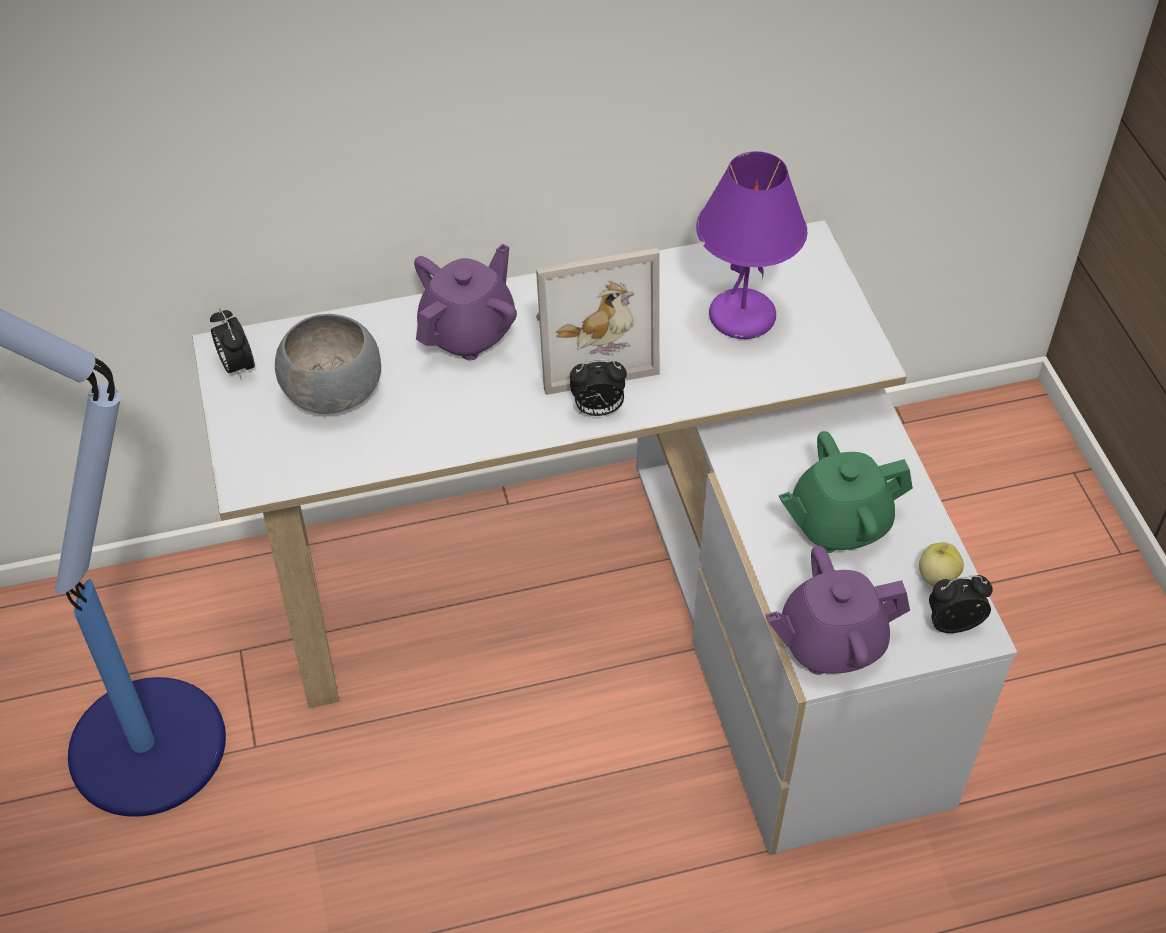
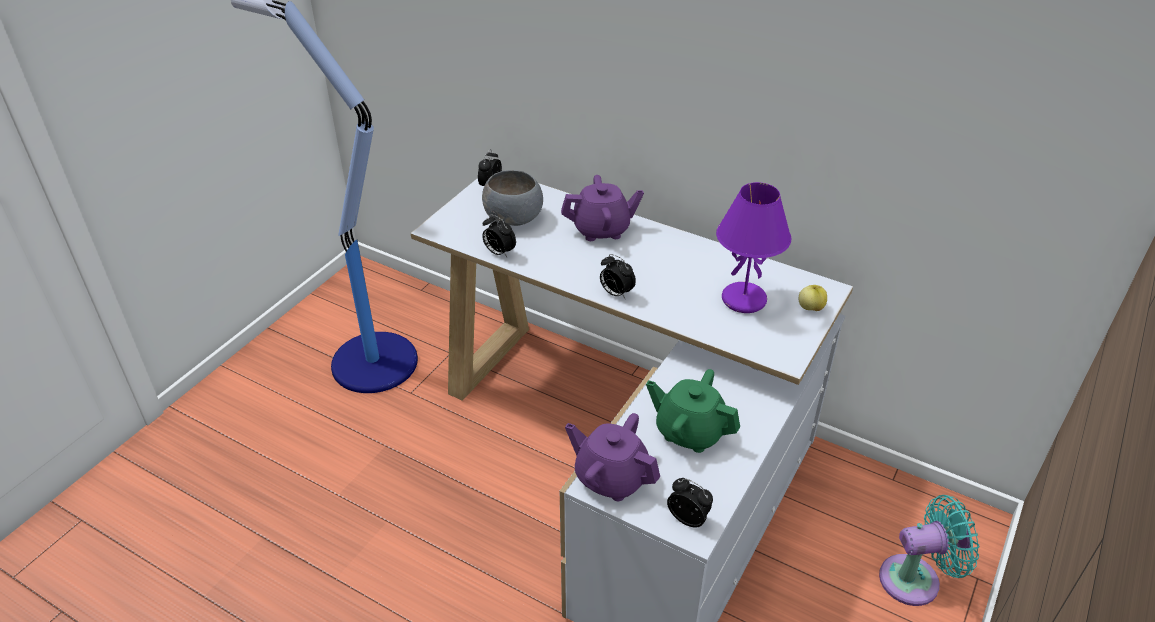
camera: 45 degrees right, 10 degrees down
(383, 456) = (499, 253): none -> alarm clock
(589, 344) = (650, 266): picture frame -> none
(936, 576) = (710, 492): apple -> apple (810, 308)
(1028, 518) = (915, 579): none -> turquoise fan

